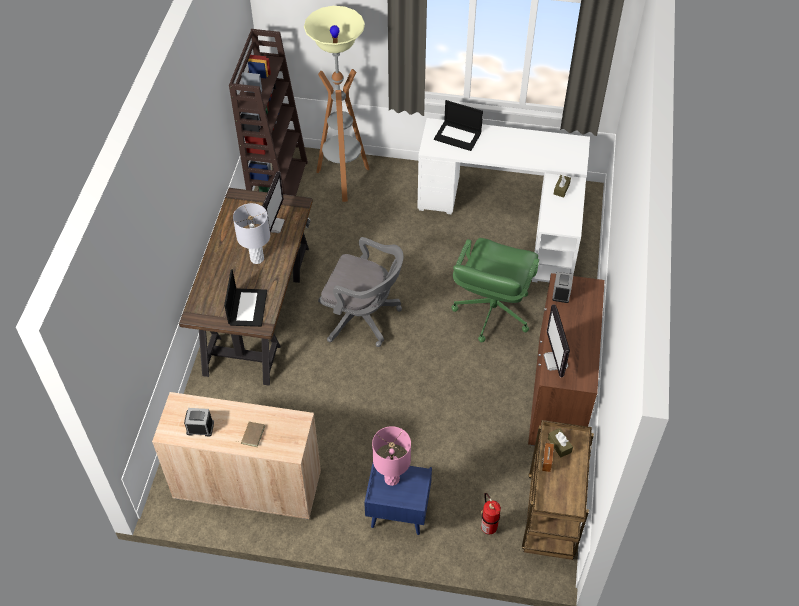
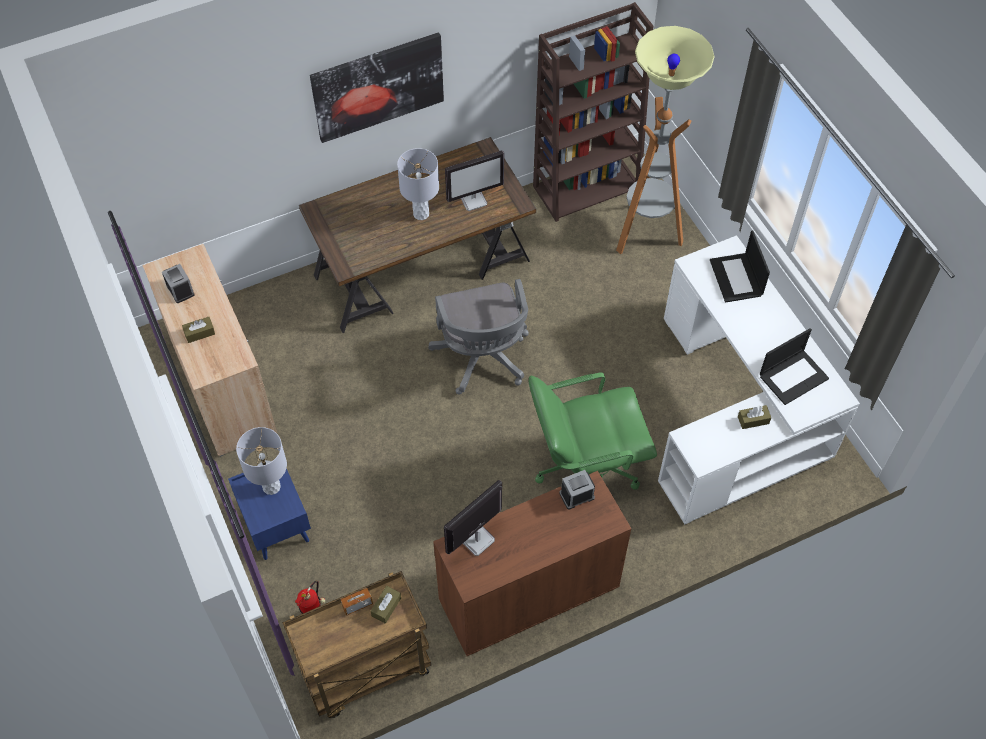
camera: 55 degrees right, 5 degrees up
(184, 186) = (378, 86): none -> picture
(247, 307) = (357, 243): laptop -> laptop (793, 376)
(252, 435) = (199, 333): brown book -> brown tissue box
(391, 478) = (271, 486): pink table lamp -> grey table lamp

